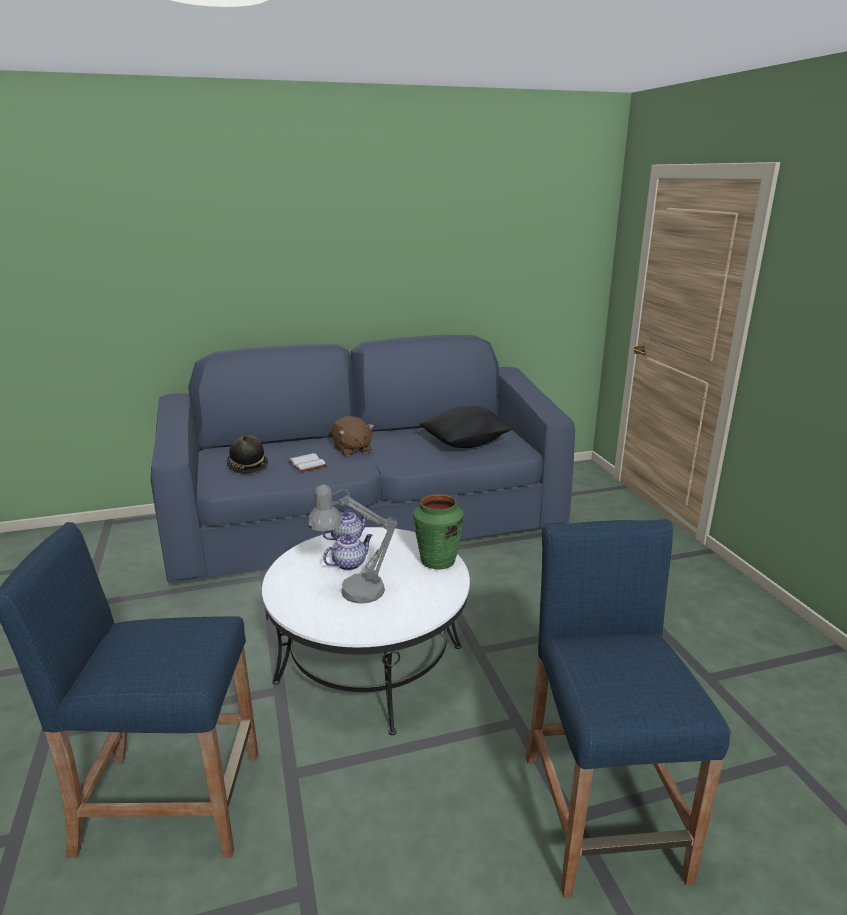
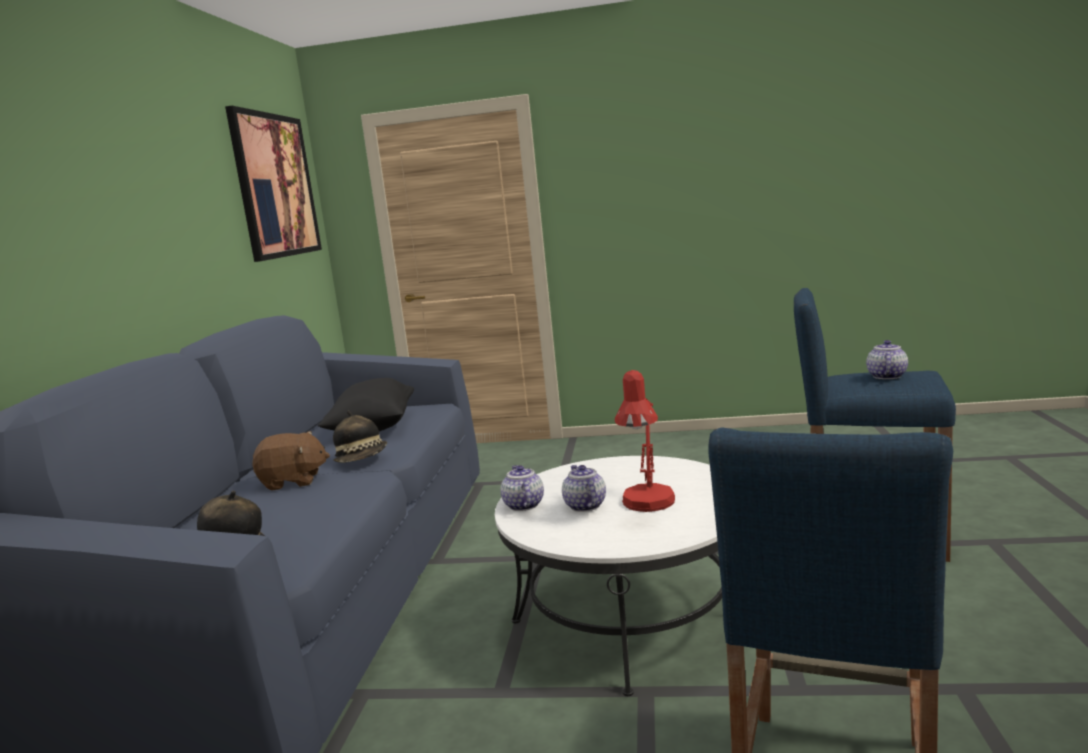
camera: 65 degrees left, 10 degrees down
(308, 464) = (294, 509): white book -> none
(353, 591) = (647, 506): grey table lamp -> red table lamp
(394, 458) = (363, 459): none -> hat
(438, 561) = (614, 465): green vase -> none
(537, 229) = (275, 186): none -> picture
(640, 674) = (886, 376): none -> teapot

